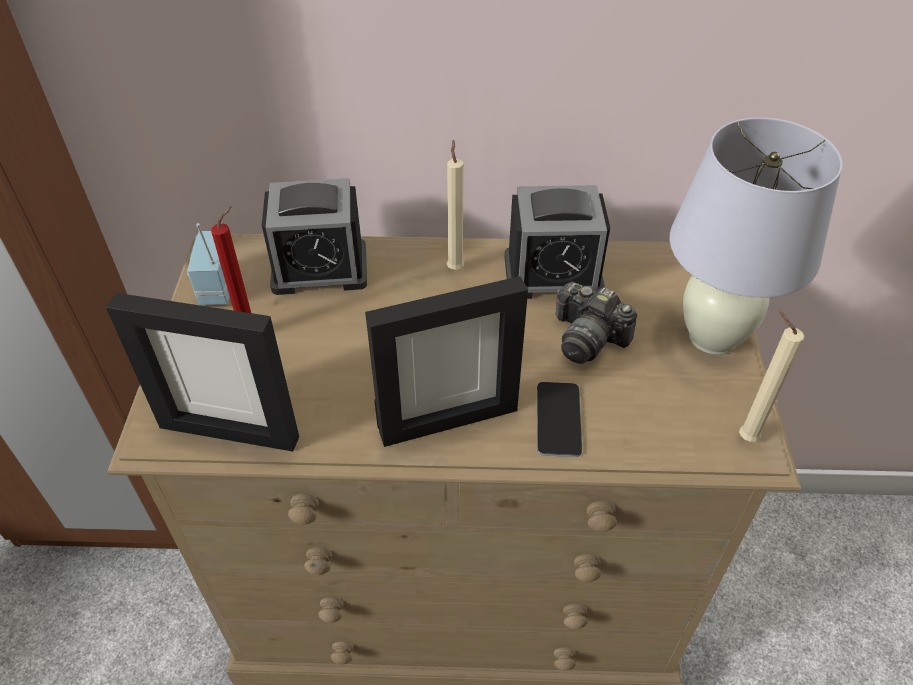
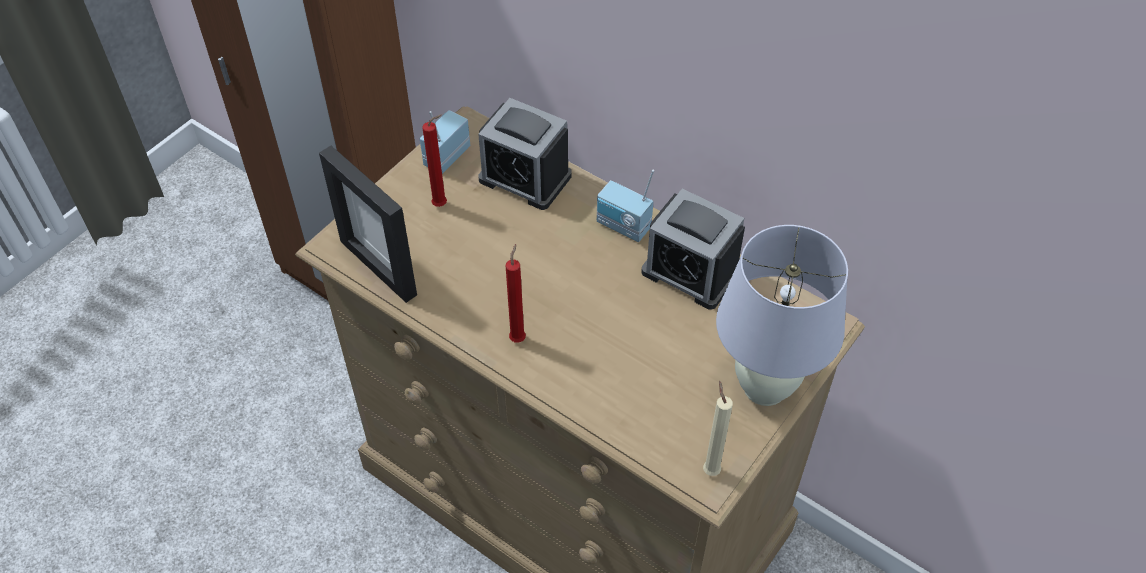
camera: 35 degrees right, 5 degrees up
(448, 419) = (518, 337): picture frame -> red candle
(455, 267) = (622, 227): beige candle -> radio
(558, 419) = (591, 380): phone -> none
(587, 338) = (668, 335): camera -> none

